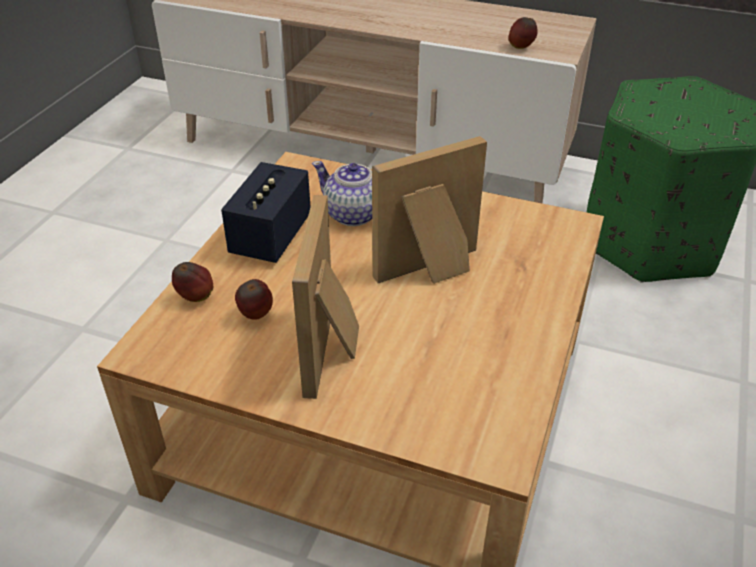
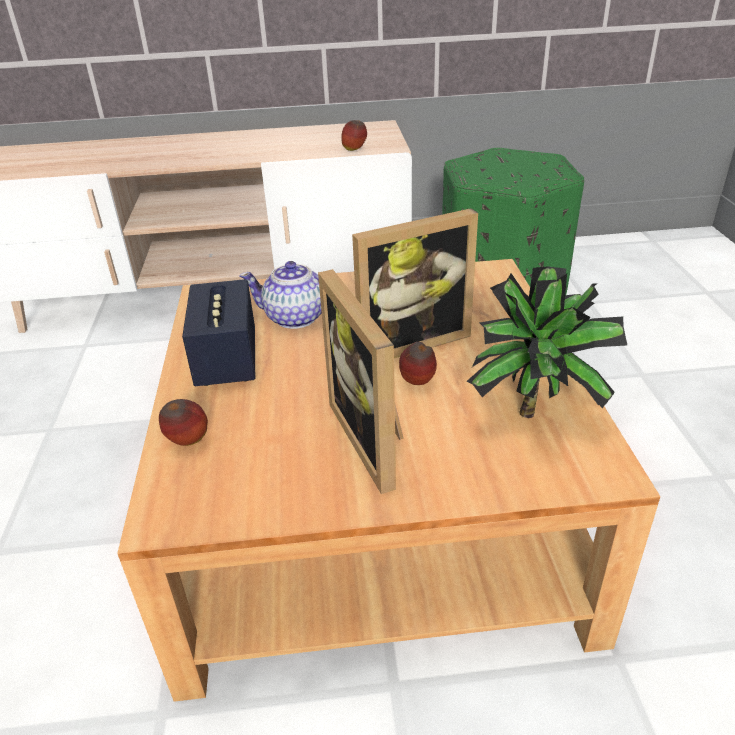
camera: 25 degrees left, 5 degrees down
(255, 316) = (269, 436): apple -> apple (418, 383)
(432, 270) = (409, 341): picture frame -> picture frame turned 150 degrees counterclockwise
(487, 378) = (536, 411): none -> potted plant

